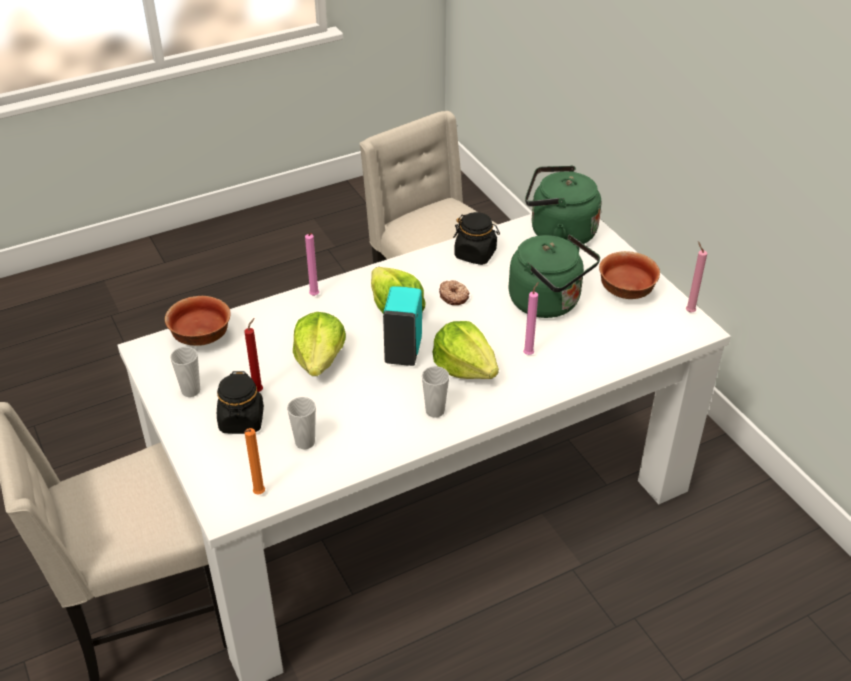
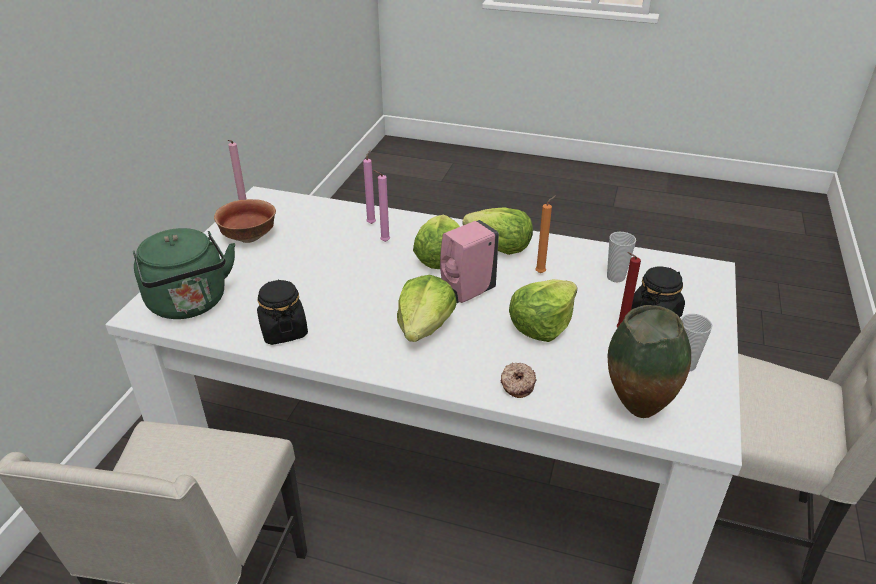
camera: 135 degrees left, 5 degrees down
(202, 337) = (636, 412): bowl -> vase
(258, 494) = (679, 266): orange candle -> orange candle (541, 272)
(314, 296) = (479, 385): pink candle -> pink candle (372, 223)
(403, 351) = (466, 292): turquoise soap dispenser -> pink soap dispenser
(435, 411) = (499, 247): cup -> lettuce
(454, 296) = (364, 307): donut -> donut (517, 384)
(548, 303) = (309, 261): green kettle -> none

